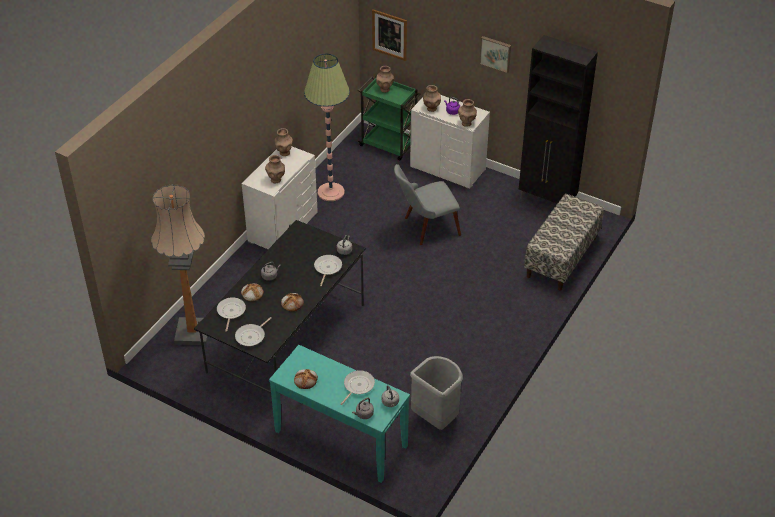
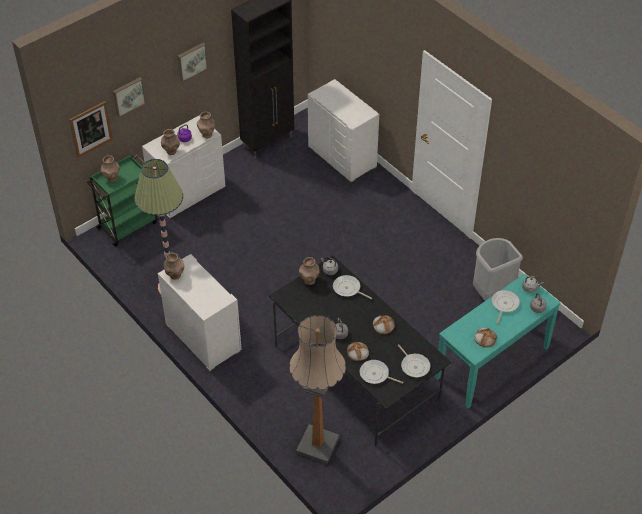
camera: 70 degrees left, 5 degrees up
(276, 180) = (213, 291): brown vase -> brown vase (309, 280)
(357, 386) = (504, 304): frying pan -> frying pan turned 60 degrees clockwise
(425, 228) = (260, 232): grey chair -> none
(428, 34) = (128, 96): none -> picture
(562, 257) = (342, 157): bench -> white dresser

